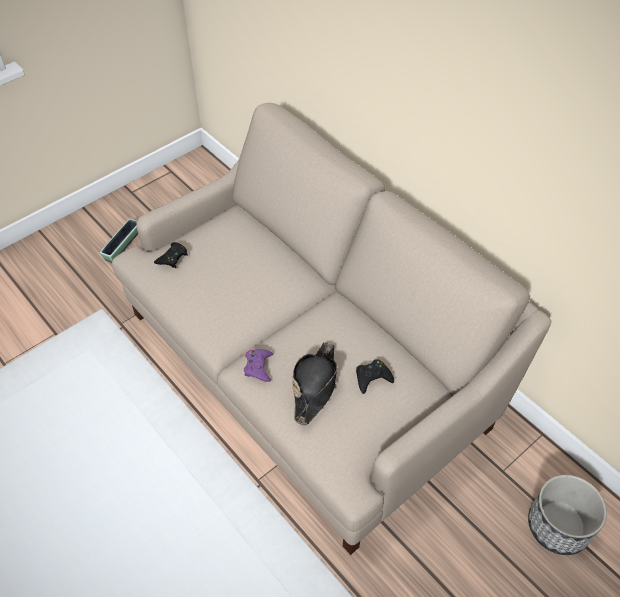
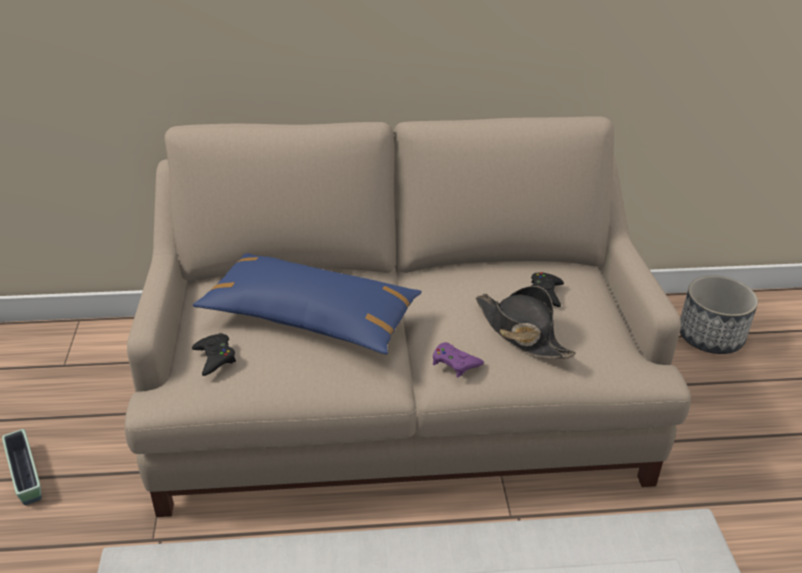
camera: 55 degrees left, 15 degrees down
(240, 275) = (310, 317): none -> blue pillow

